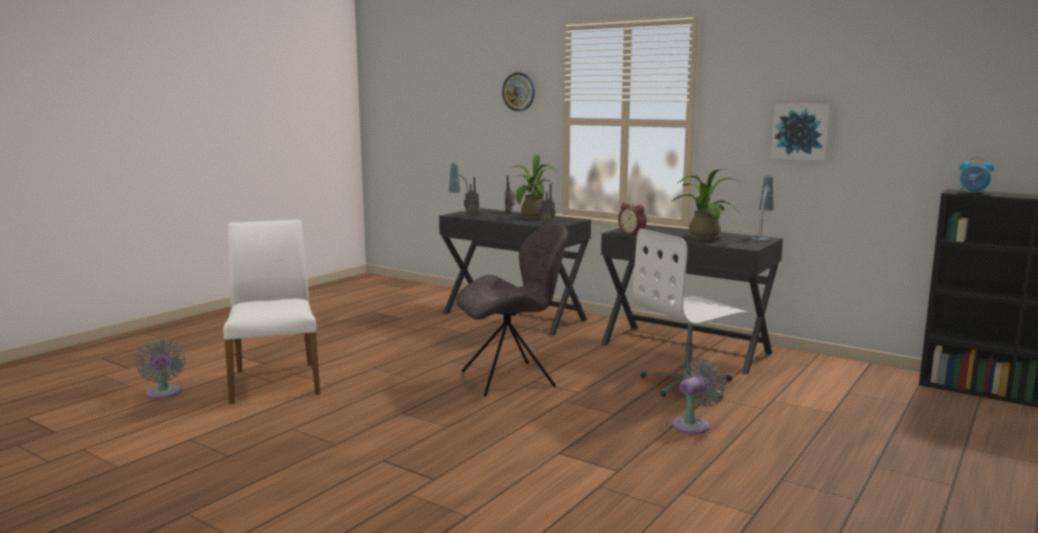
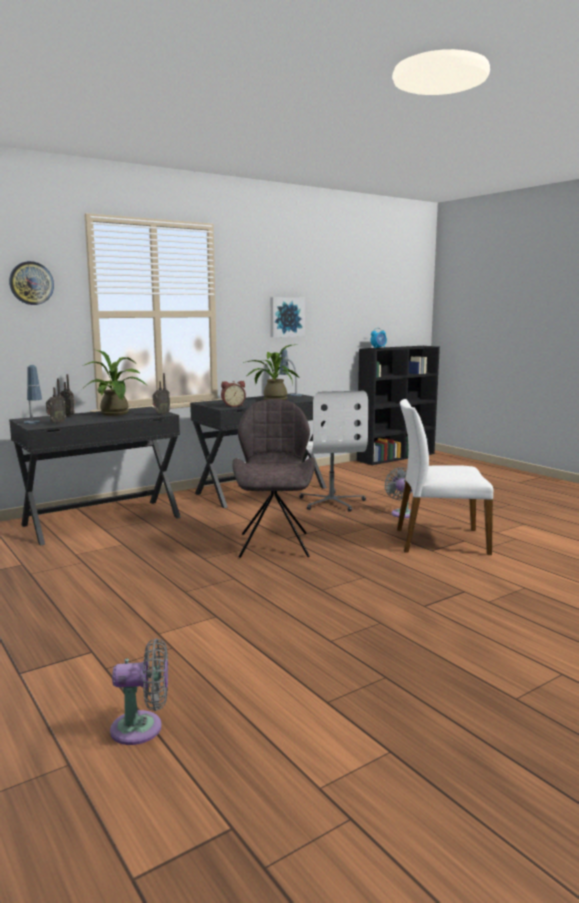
camera: 70 degrees left, 0 degrees up
(275, 381) = (174, 646): white chair -> white chair (439, 541)

